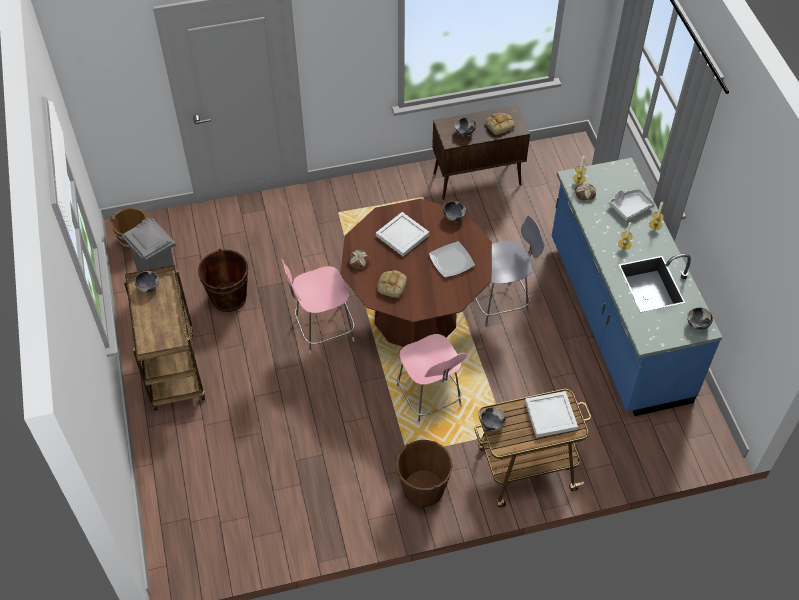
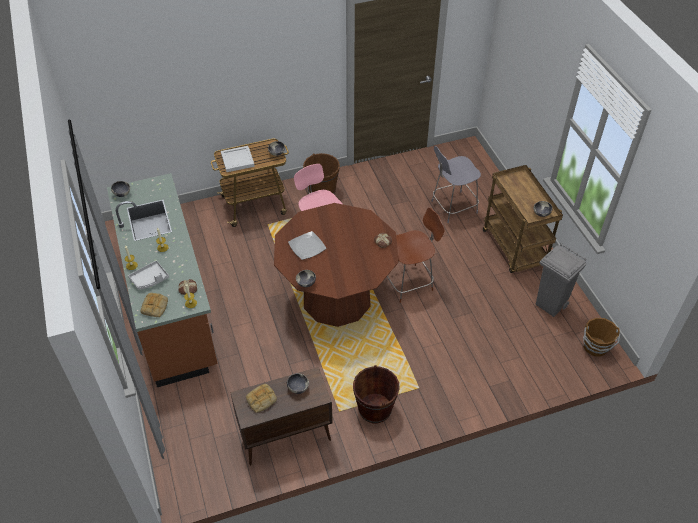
camera: 175 degrees right, 5 degrees down
(228, 297) = (492, 302): brown bucket -> brown bucket (375, 409)
(322, 330) = (409, 282): pink chair -> brown chair
(391, 285) = (353, 226): bread -> bread (155, 307)
(402, 235) = (349, 265): white tray -> none
(500, 302) = (266, 314): grey chair -> grey chair (452, 207)
(616, 320) = (172, 306): blue counter -> brown counter

